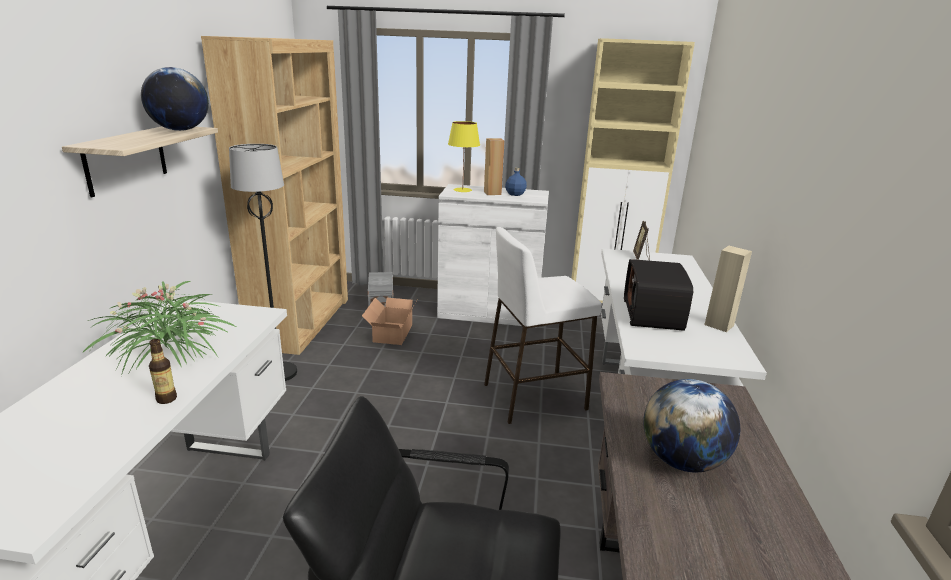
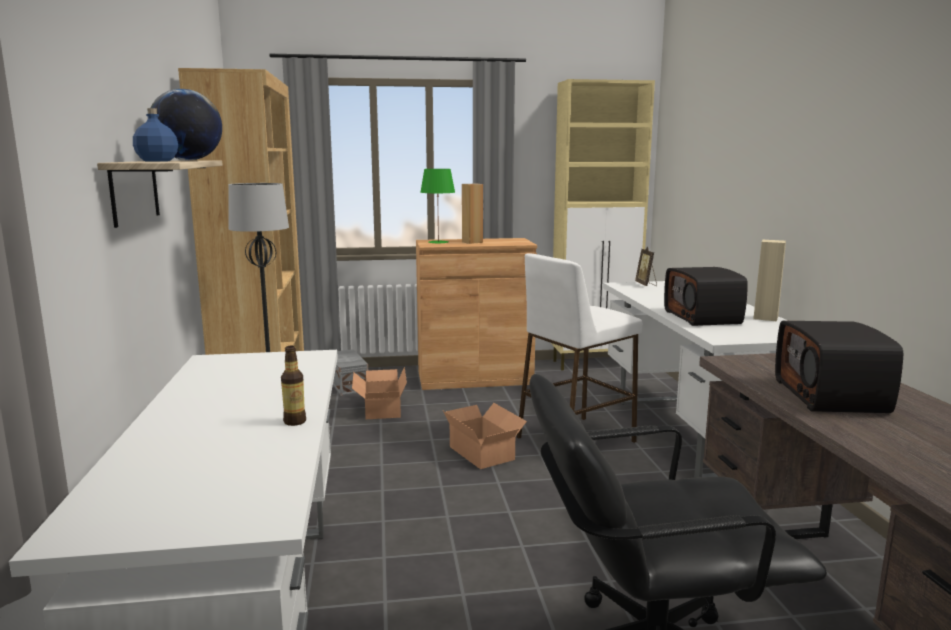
camera: 15 degrees left, 10 degrees down
(169, 352) = (246, 391): potted plant -> none
(445, 395) = (483, 452): none -> cardboard box
(462, 190) = (438, 242): yellow table lamp -> green table lamp
(489, 312) = (474, 378): white cabinet -> brown cabinet
(515, 194) = (496, 241): blue bottle -> blue bottle (156, 161)
(682, 461) = (832, 396): globe -> radio

